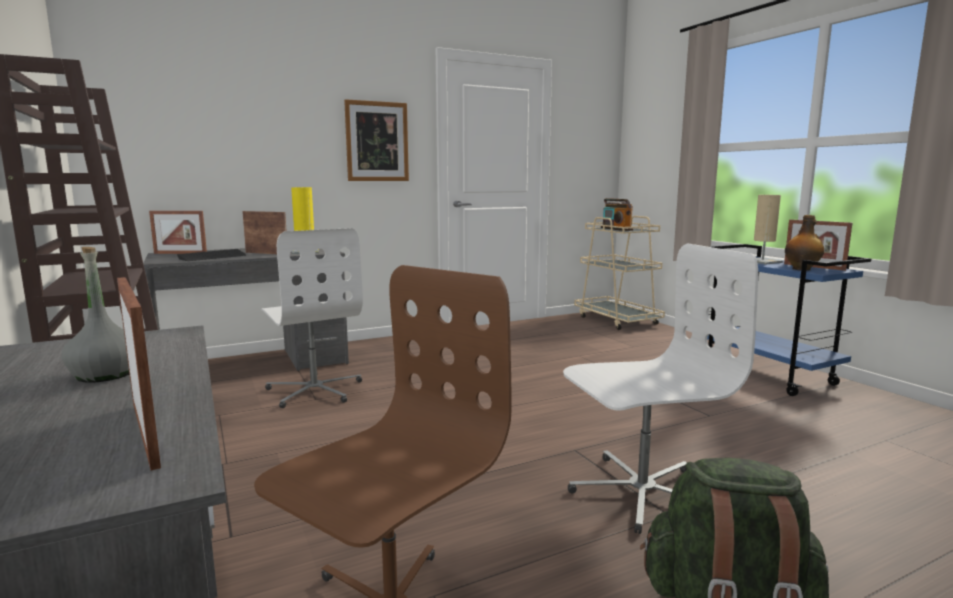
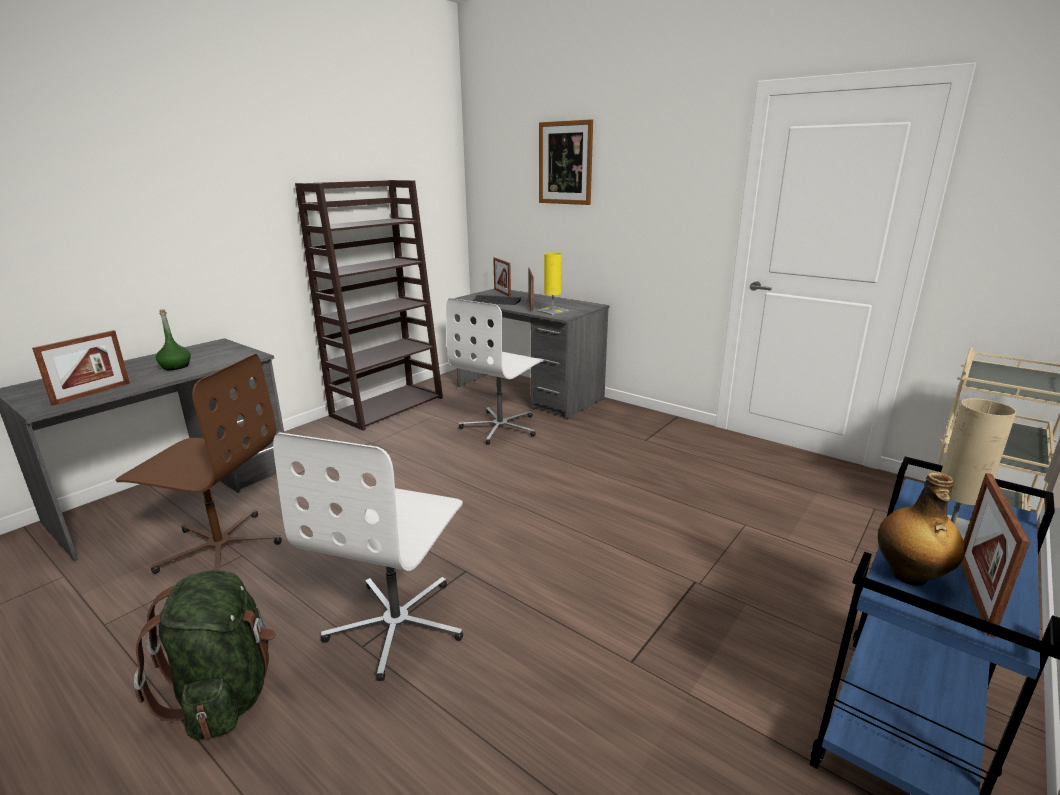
camera: 65 degrees right, 10 degrees up
(106, 374) = (176, 366): grey bottle -> green bottle
(377, 141) = (670, 205): picture -> picture (565, 163)
(616, 229) = (1006, 377): radio -> none
(640, 492) = (398, 624): white office chair -> white office chair turned 60 degrees clockwise

